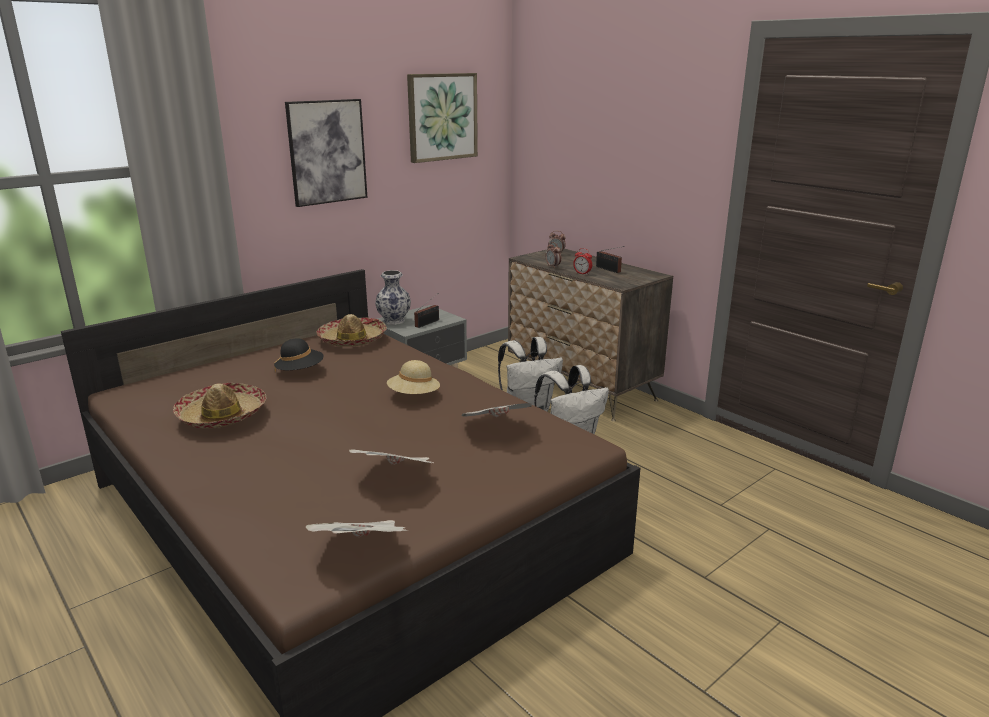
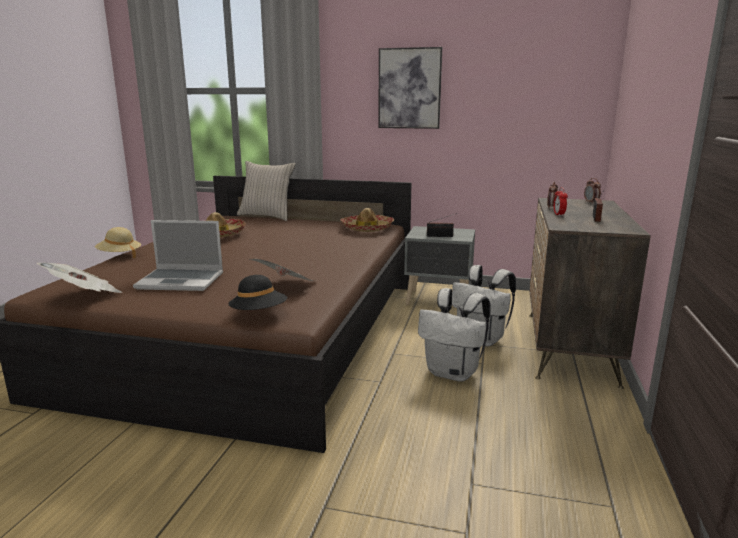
camera: 55 degrees right, 5 degrees down
(179, 369) = (267, 216): none -> beige pillow
(300, 371) = (300, 232): black hat -> black hat (259, 314)
(393, 321) = (424, 230): vase -> none
(397, 476) = (182, 281): newspaper -> laptop
(414, 396) = (306, 259): beige hat -> beige hat (119, 255)
(442, 117) = (528, 65): picture -> none

